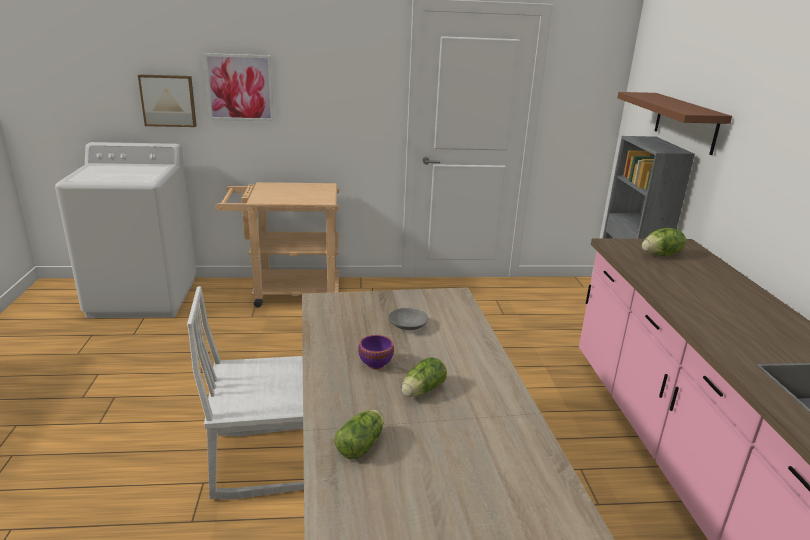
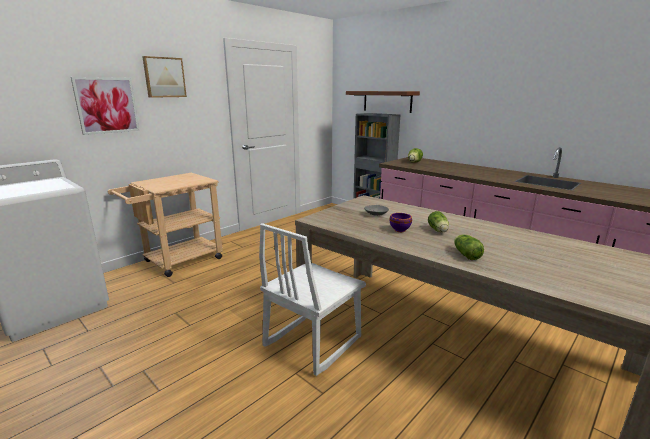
camera: 40 degrees left, 5 degrees down
(168, 100) = (38, 121): picture -> picture (164, 77)

